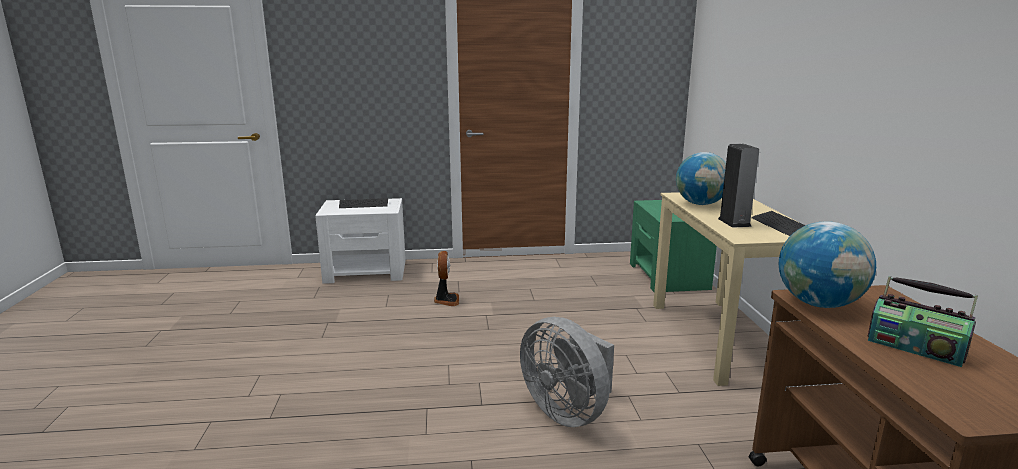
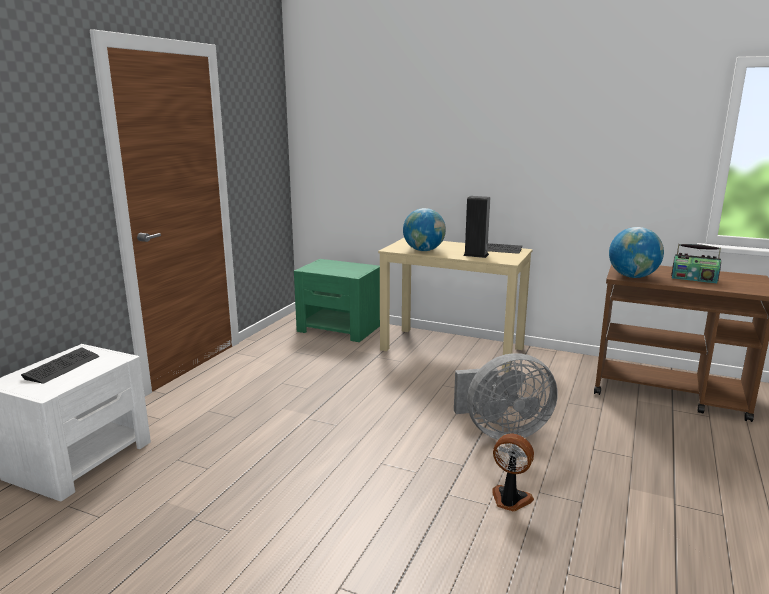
camera: 60 degrees left, 0 degrees up
(446, 300) = (245, 429): fan -> fan (510, 500)
(915, 348) = (694, 278): radio -> radio turned 45 degrees clockwise

